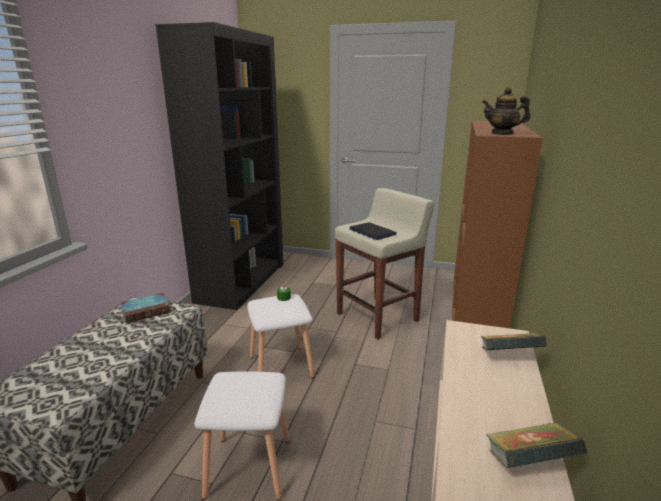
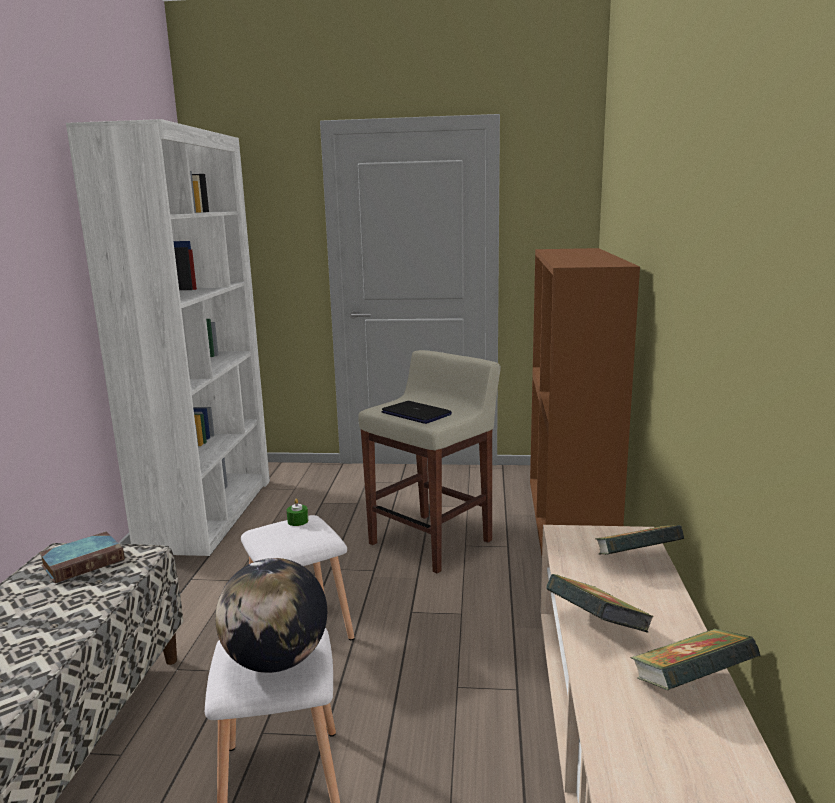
camera: 10 degrees left, 5 degrees down
(242, 282) = (209, 513): black bookcase -> white bookcase
(245, 395) = (276, 661): none -> globe
(467, 405) = (596, 628): none -> book
(502, 133) = (586, 263): teapot -> none

